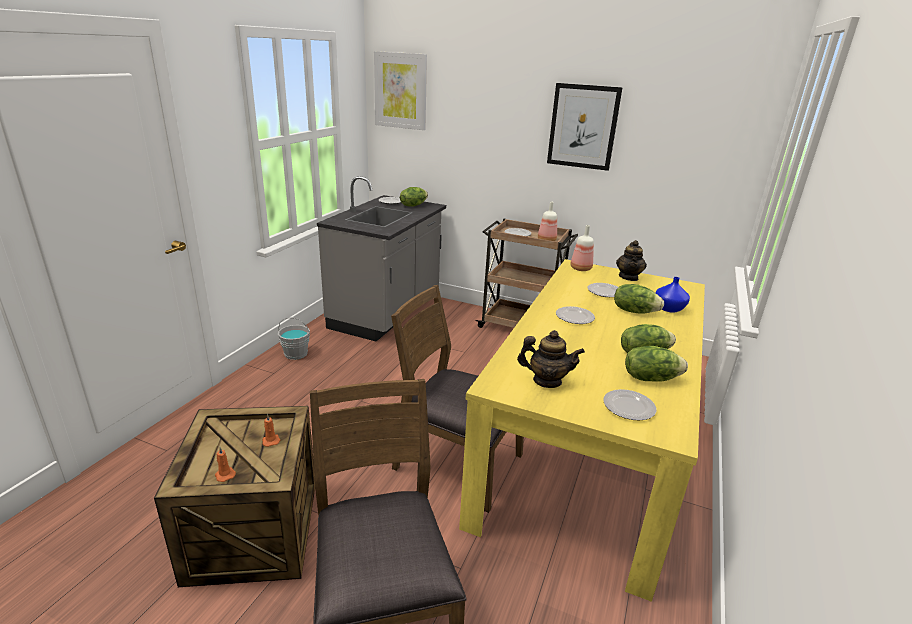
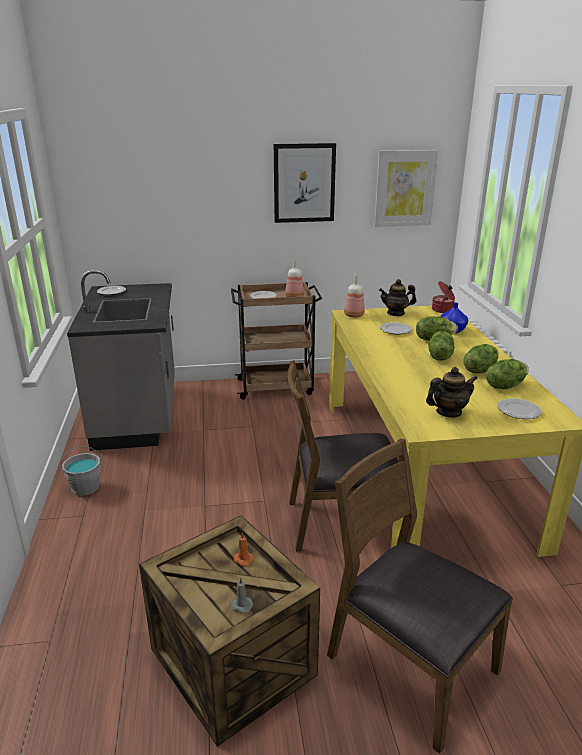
camera: 30 degrees left, 0 degrees up
(224, 474) = (240, 605): orange candle -> grey candle
(400, 91) = (96, 167): picture -> picture (404, 188)
(413, 205) = (140, 290): lettuce -> lettuce (439, 356)
(575, 317) = (402, 357): plate -> none
(628, 277) = (396, 313): teapot -> teapot turned 105 degrees clockwise
(687, 287) = (443, 310): none -> cooking pot

